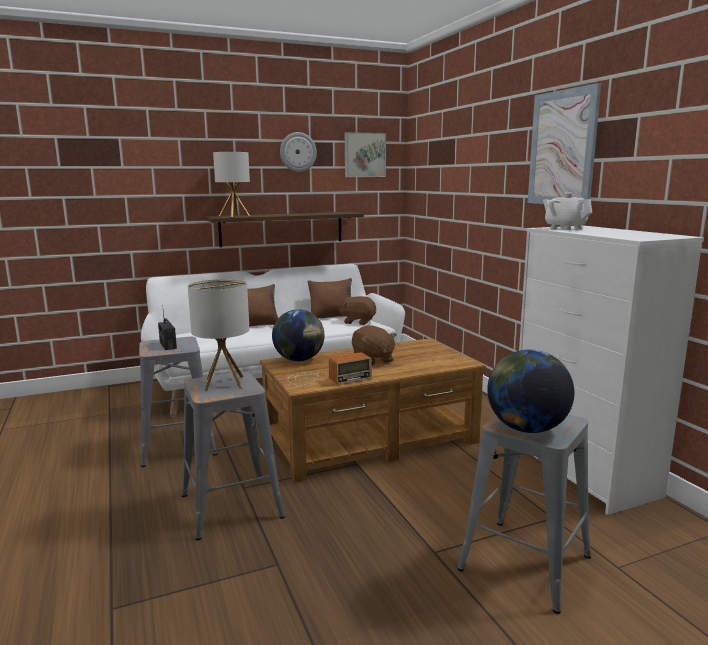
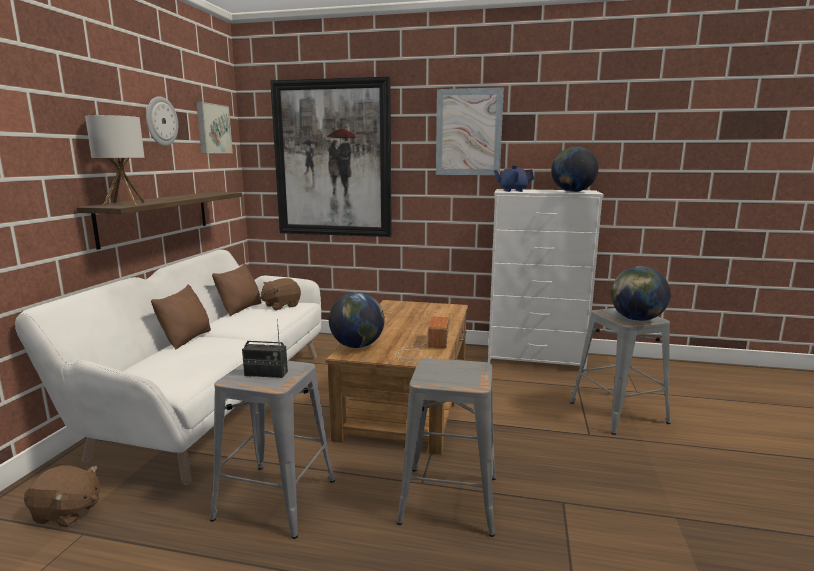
camera: 55 degrees left, 0 degrees up
(224, 383) = (446, 372): table lamp -> none
(372, 360) = (404, 325): brown plush toy -> brown plush toy (67, 513)
(456, 183) = (333, 159): none -> picture
(565, 228) = (513, 191): white teapot -> blue teapot
(625, 235) = (572, 192): none -> globe

